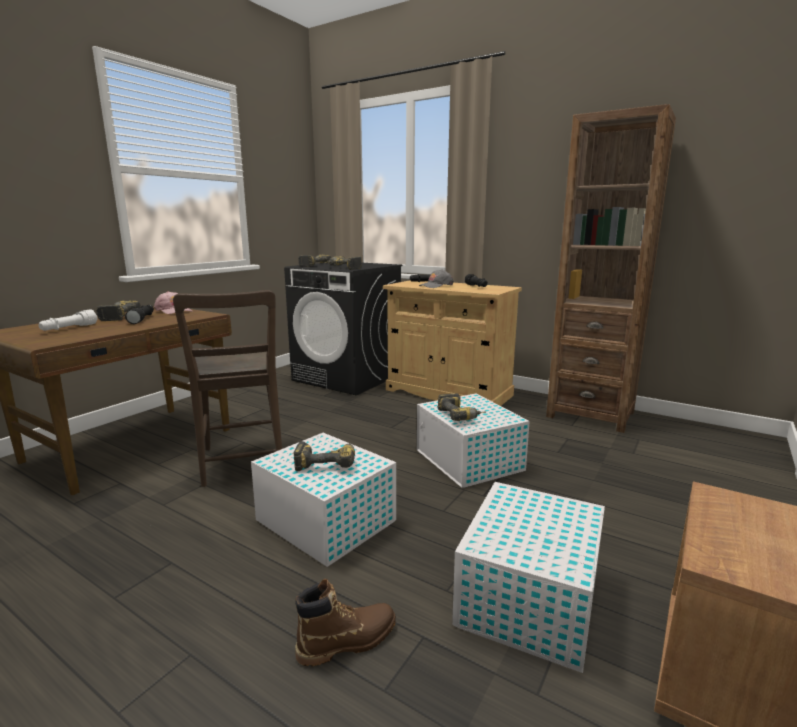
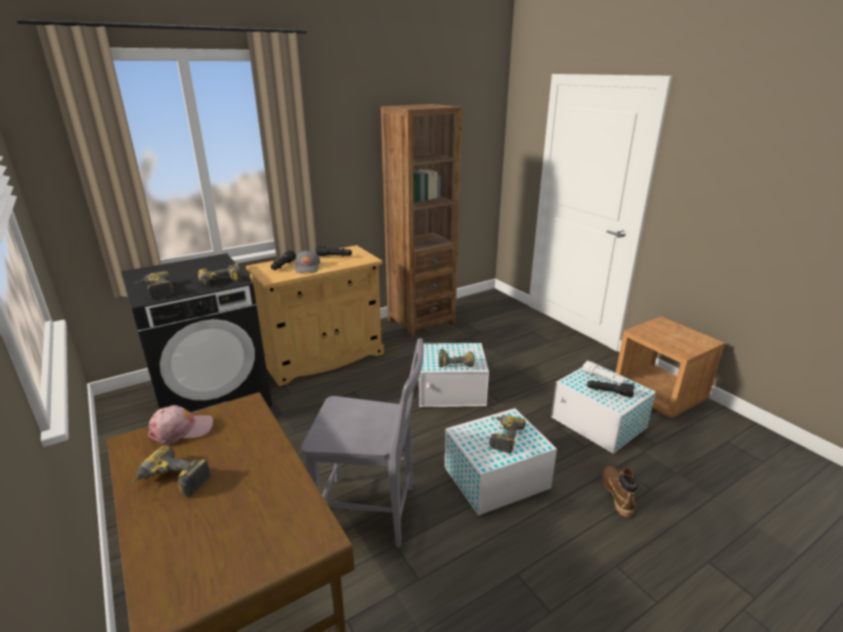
camera: 65 degrees left, 10 degrees up
(69, 328) = (221, 525): white flashlight -> white flashlight (603, 378)
(142, 319) = (221, 457): black flashlight -> black flashlight (609, 392)
(243, 464) = (372, 512): brown chair -> grey chair

